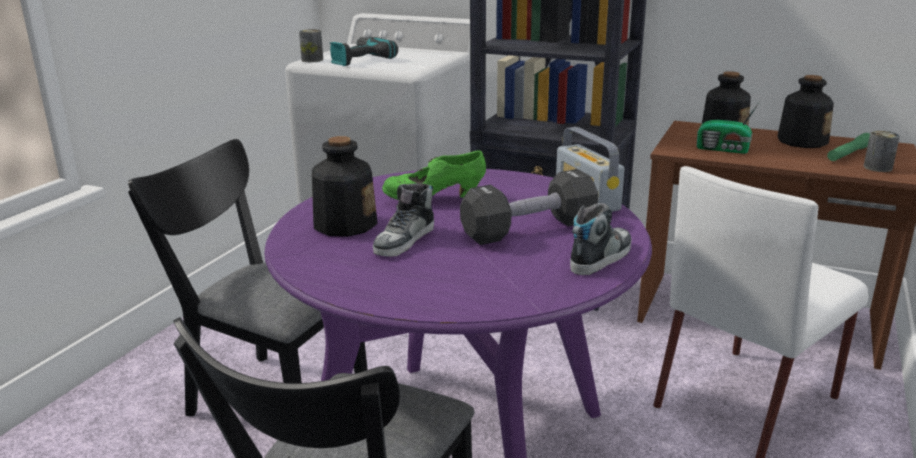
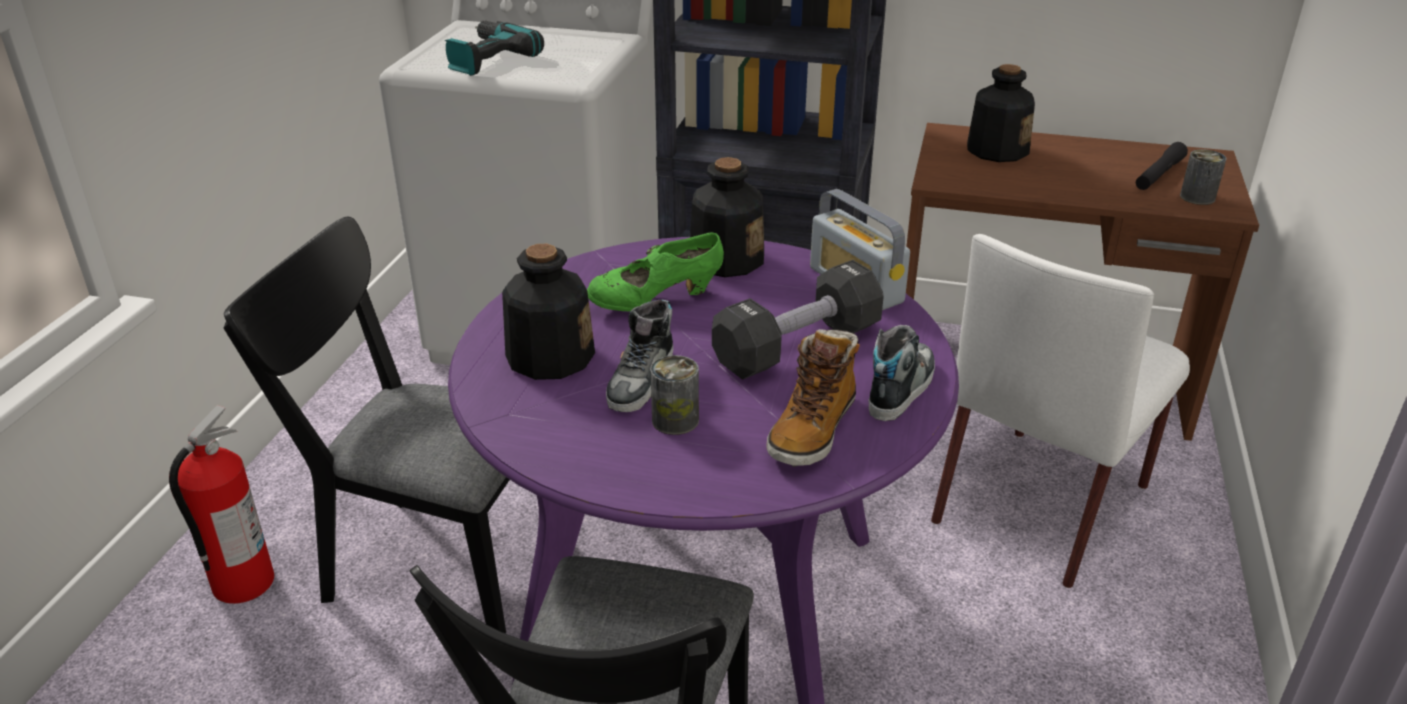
camera: 10 degrees left, 10 degrees up
(136, 398) = (241, 583): none -> fire extinguisher
(312, 60) = (417, 62): can -> can (675, 420)
(522, 277) = (812, 430): none -> boot
(724, 149) = (1003, 175): radio -> none
(801, 141) = (1097, 154): bottle -> bottle (726, 259)
(848, 154) = (1159, 175): green flashlight -> black flashlight

